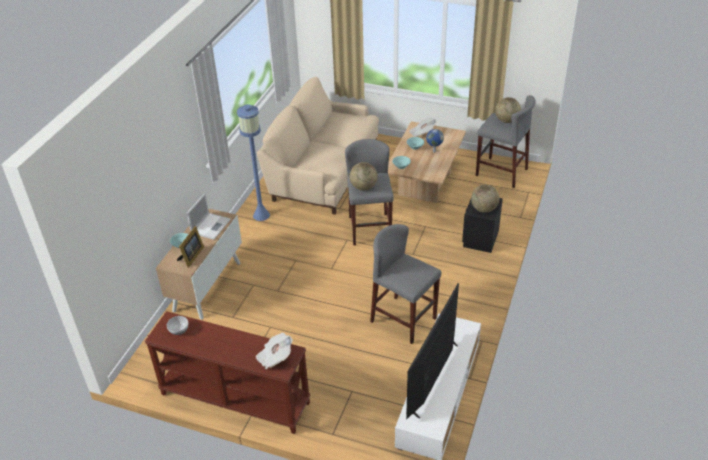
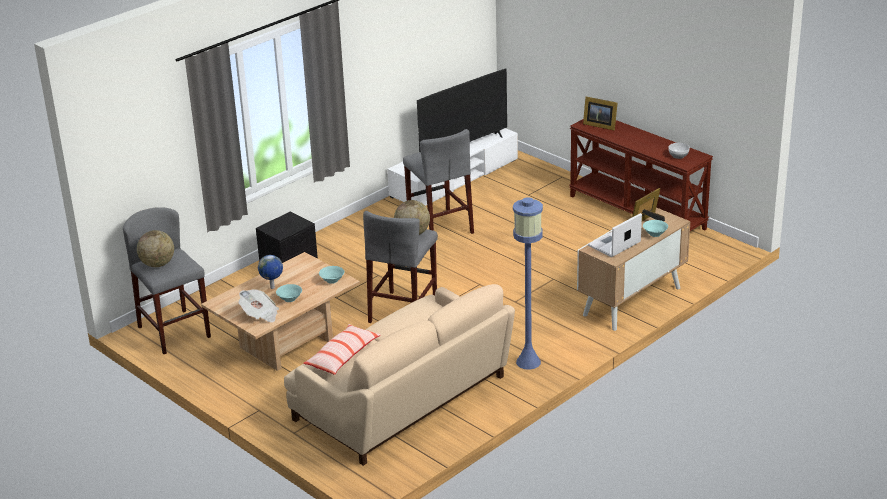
camera: 155 degrees left, 10 degrees down
(274, 357) = (599, 125): newspaper -> picture frame
(351, 126) = (342, 356): none -> pillow
(484, 209) = (288, 222): globe -> none

